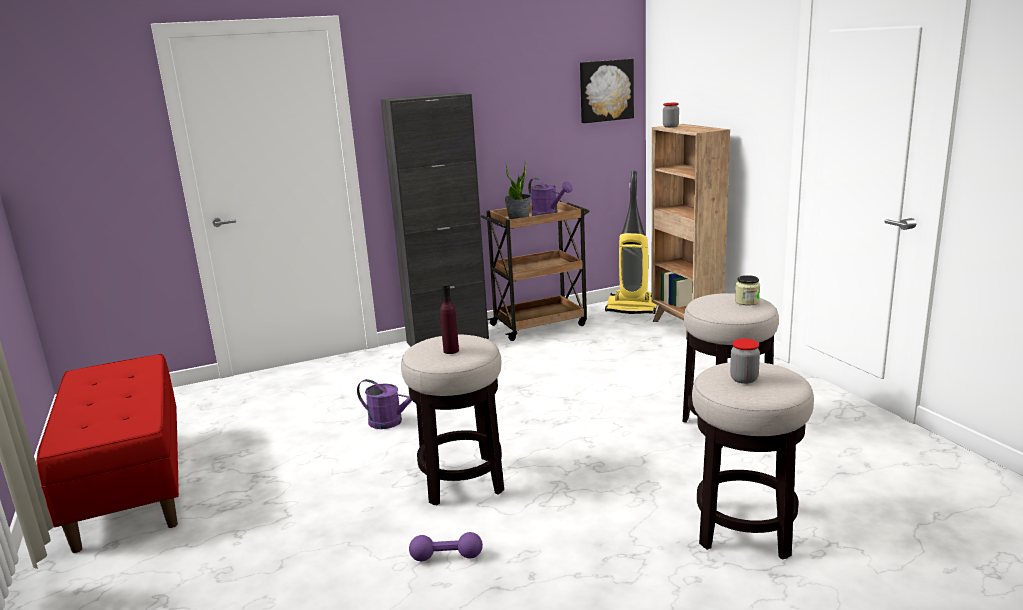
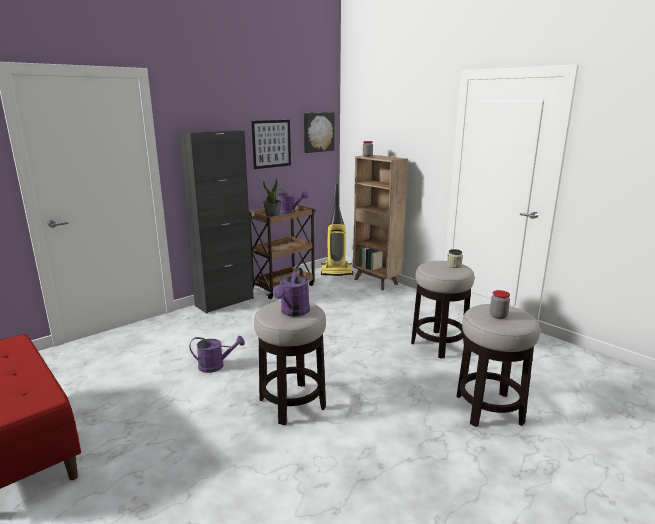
camera: 20 degrees left, 0 degrees up
(446, 557) = (314, 463): purple dumbbell -> none
(451, 351) = (293, 312): purple bottle -> purple watering can
(525, 111) = (271, 144): none -> picture

